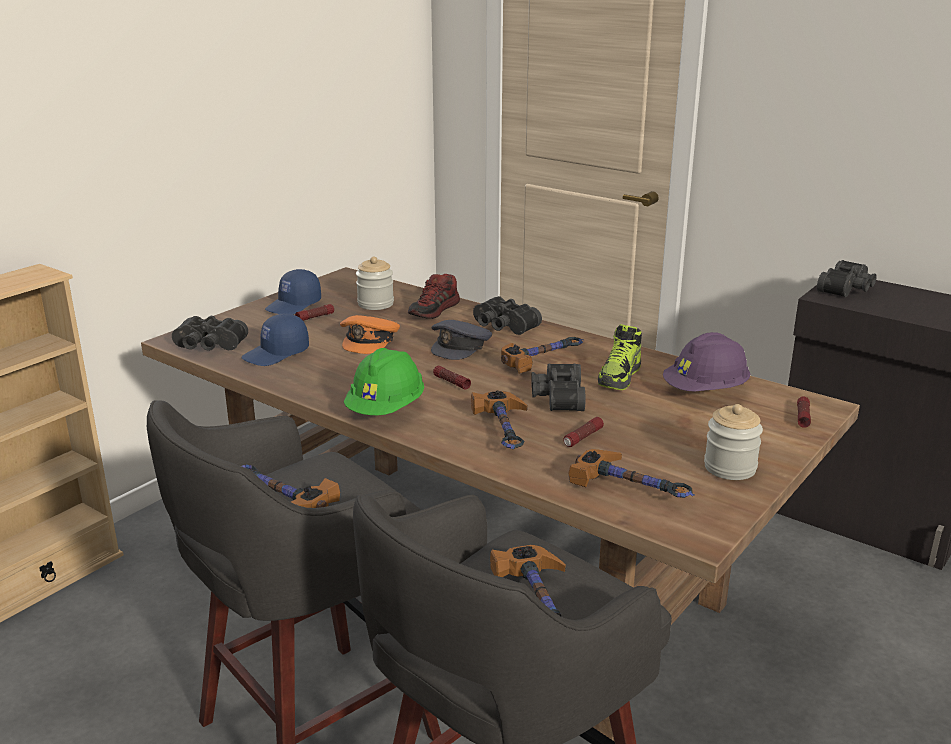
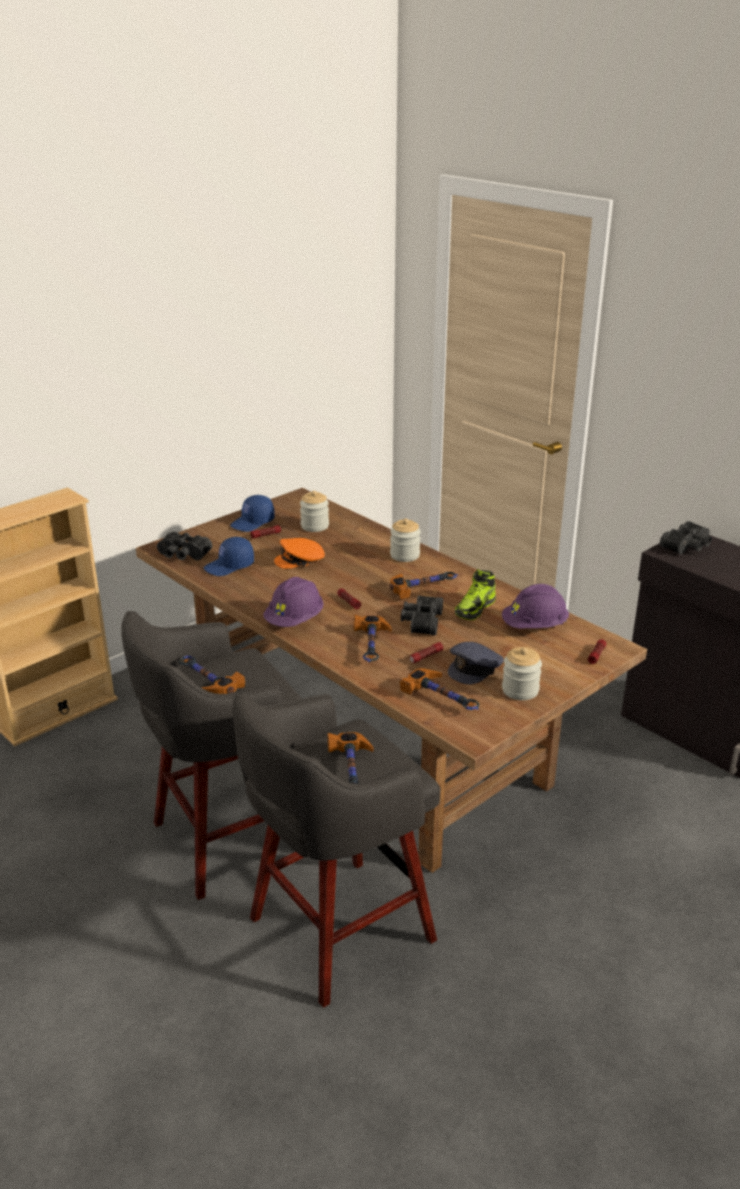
camera: 10 degrees right, 5 degrees up
(370, 340) = (300, 560): orange cap -> orange cap turned 45 degrees clockwise
(386, 410) = (295, 621): green hard hat -> purple hard hat
(434, 310) = (357, 536): shoe -> none
(461, 346) = (366, 571): grey cap -> grey cap (475, 668)
(502, 326) = (405, 555): black binoculars -> jar

